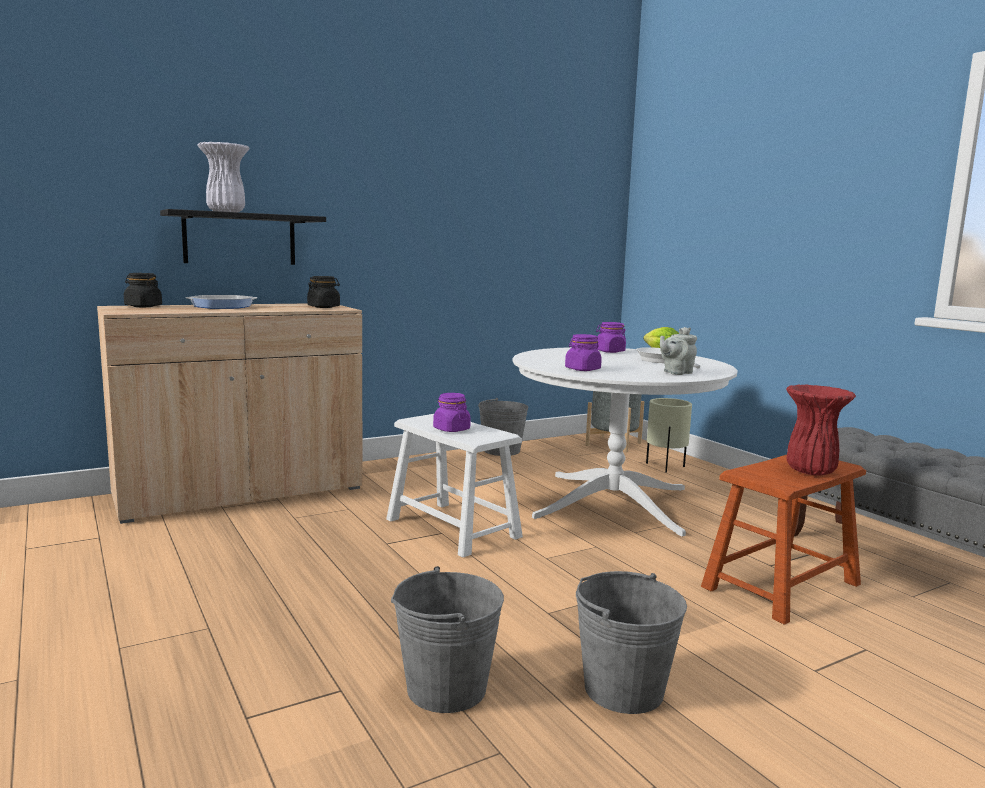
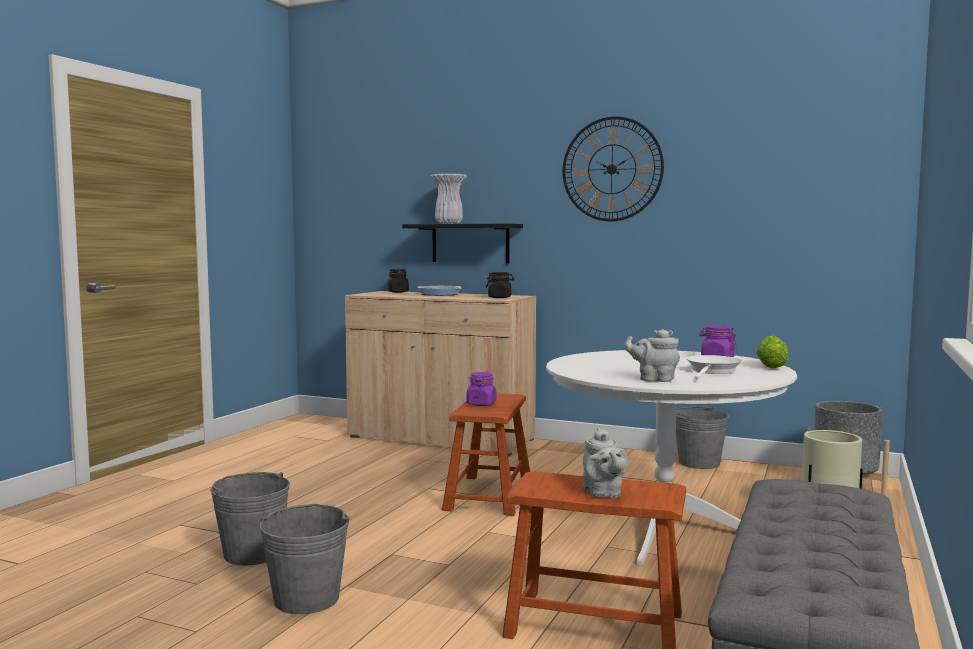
camera: 55 degrees right, 5 degrees down
(409, 163) = (612, 169): none -> wall clock
(452, 528) = (489, 495): white stool -> brown stool
(582, 369) = (585, 365): purple jar -> none
(809, 471) = (603, 493): red vase -> grey teapot

